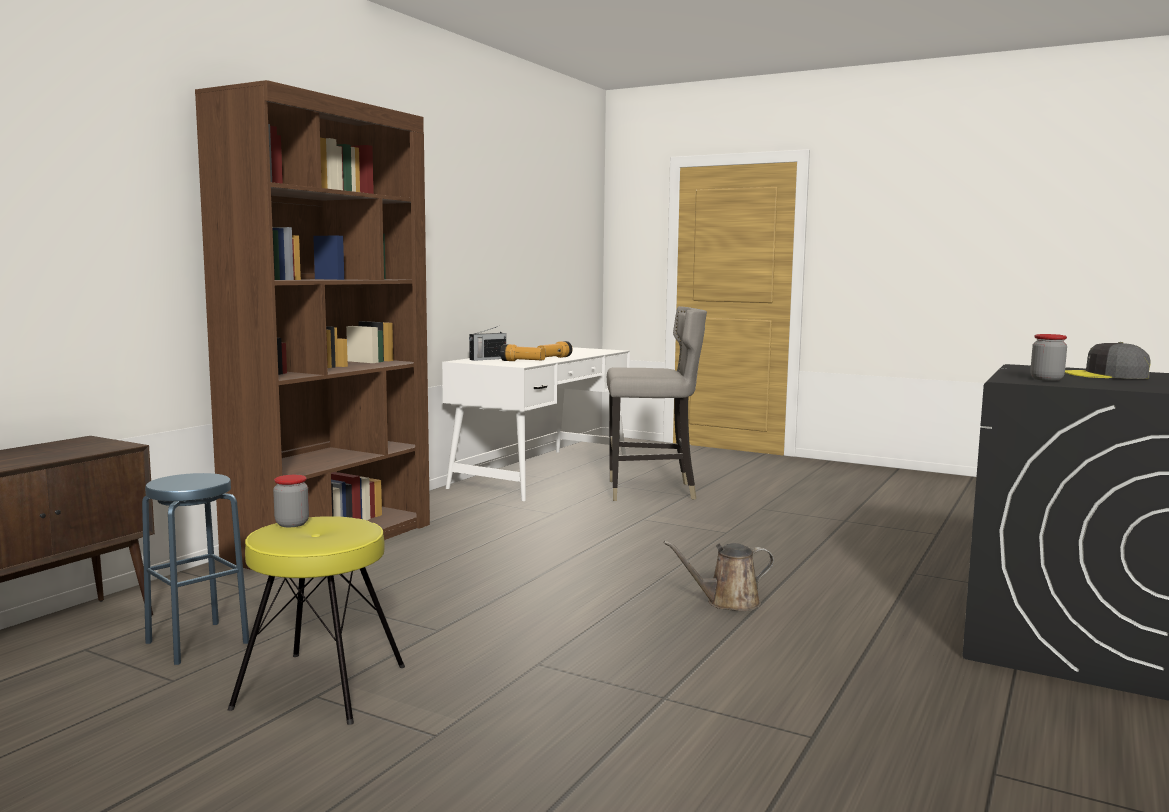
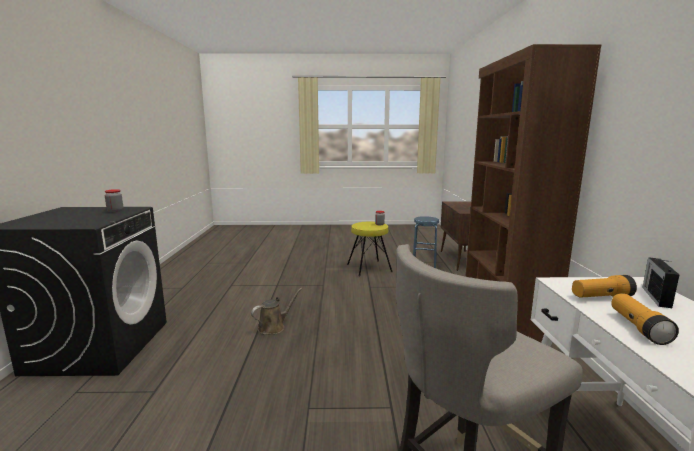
camera: 150 degrees right, 5 degrees up
(1107, 375) = (64, 219): grey cap -> none

